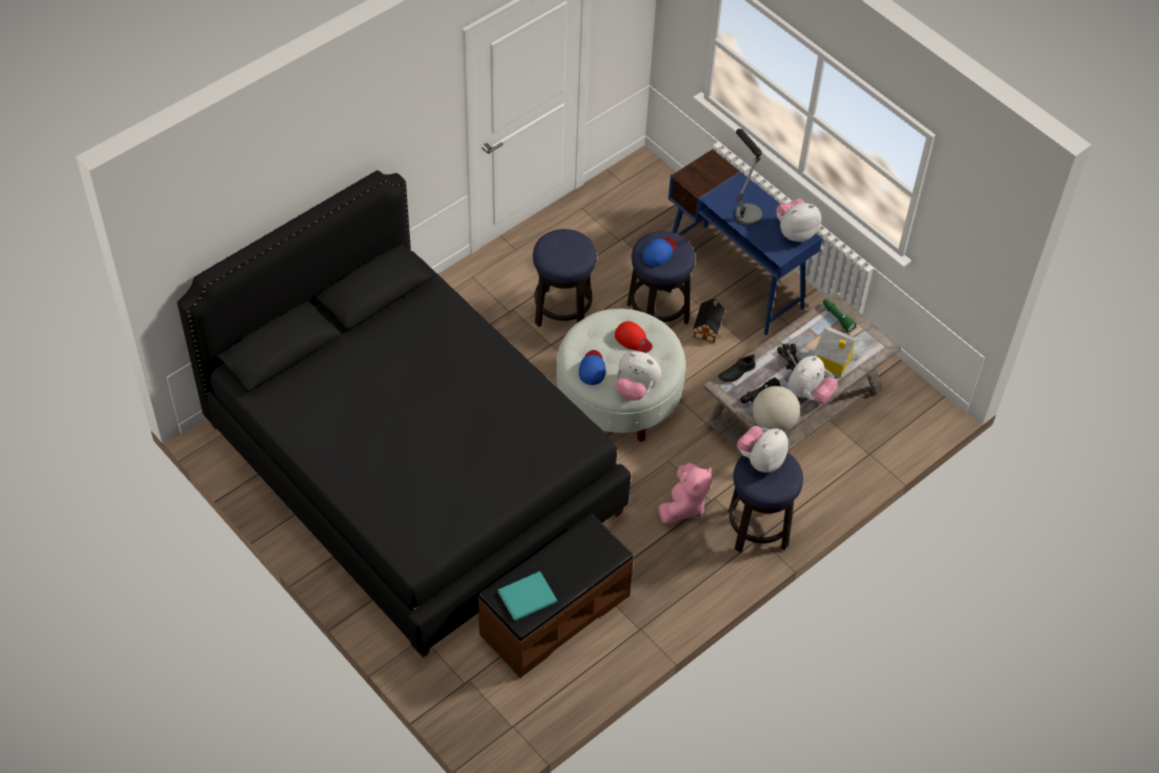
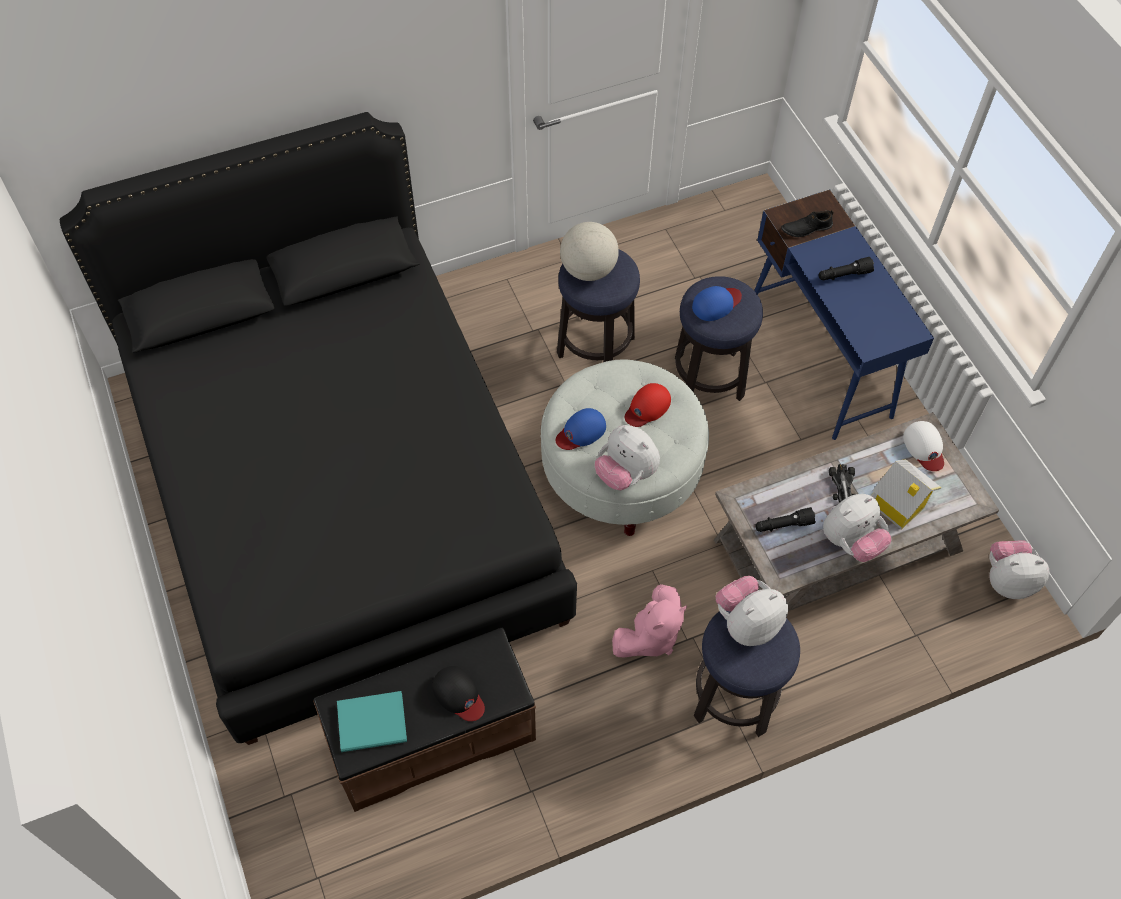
camera: 20 degrees right, 5 degrees up
(579, 563) = (458, 695): none -> black cap
(592, 368) = (581, 431): blue cap -> blue cap turned 150 degrees counterclockwise
(633, 339) = (647, 407): red cap -> red cap turned 75 degrees clockwise
(708, 327) = (765, 411): toy house -> none
(736, 372) = (765, 486): black shoe -> black shoe (806, 228)
(744, 209) = (843, 275): table lamp -> black flashlight
(773, 423) = (789, 569): globe -> globe (588, 270)
(795, 232) = (899, 321): plush toy -> plush toy (1007, 580)
(837, 318) = (924, 447): green flashlight -> white cap

